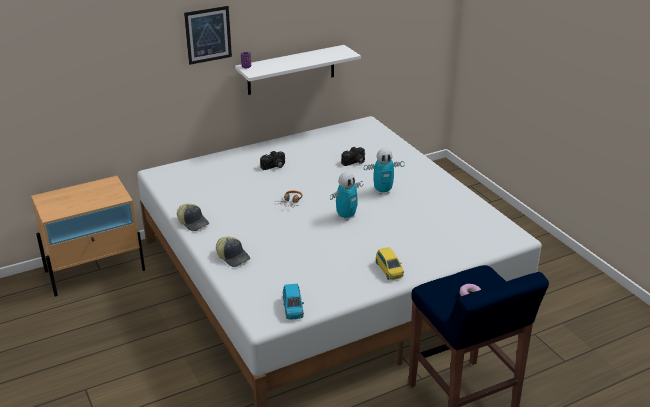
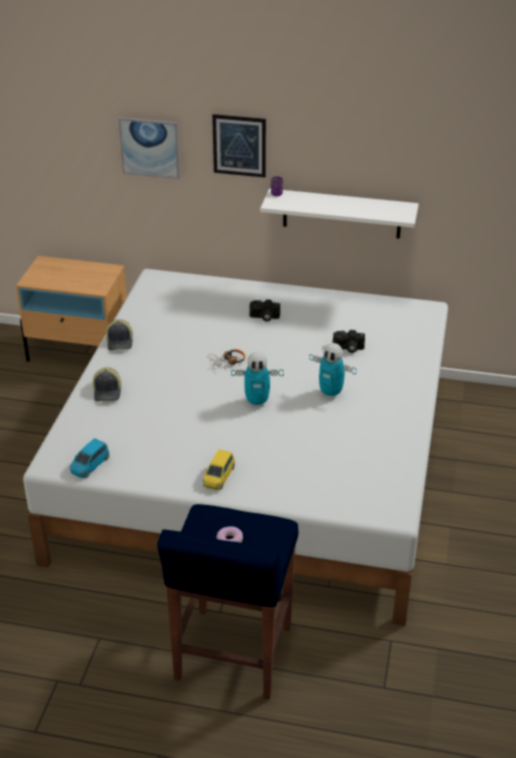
camera: 40 degrees right, 5 degrees up
(131, 57) = (150, 147): none -> picture

